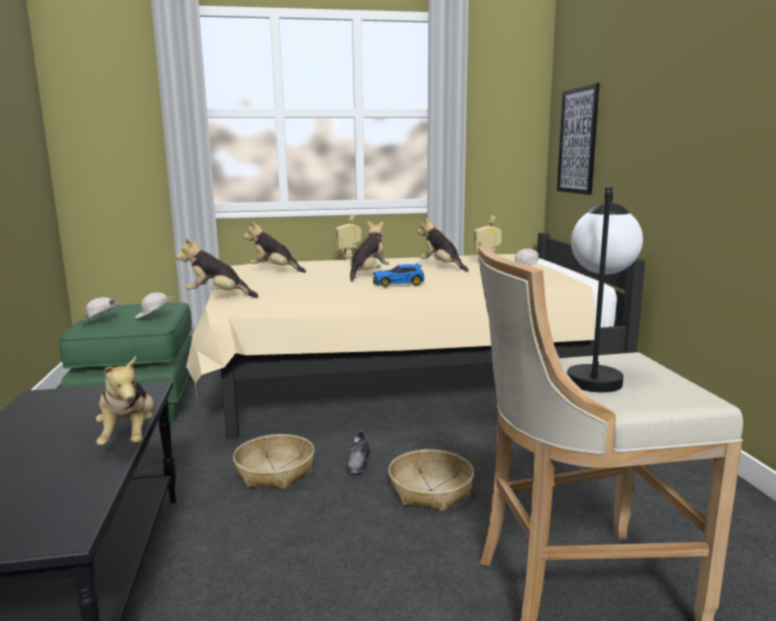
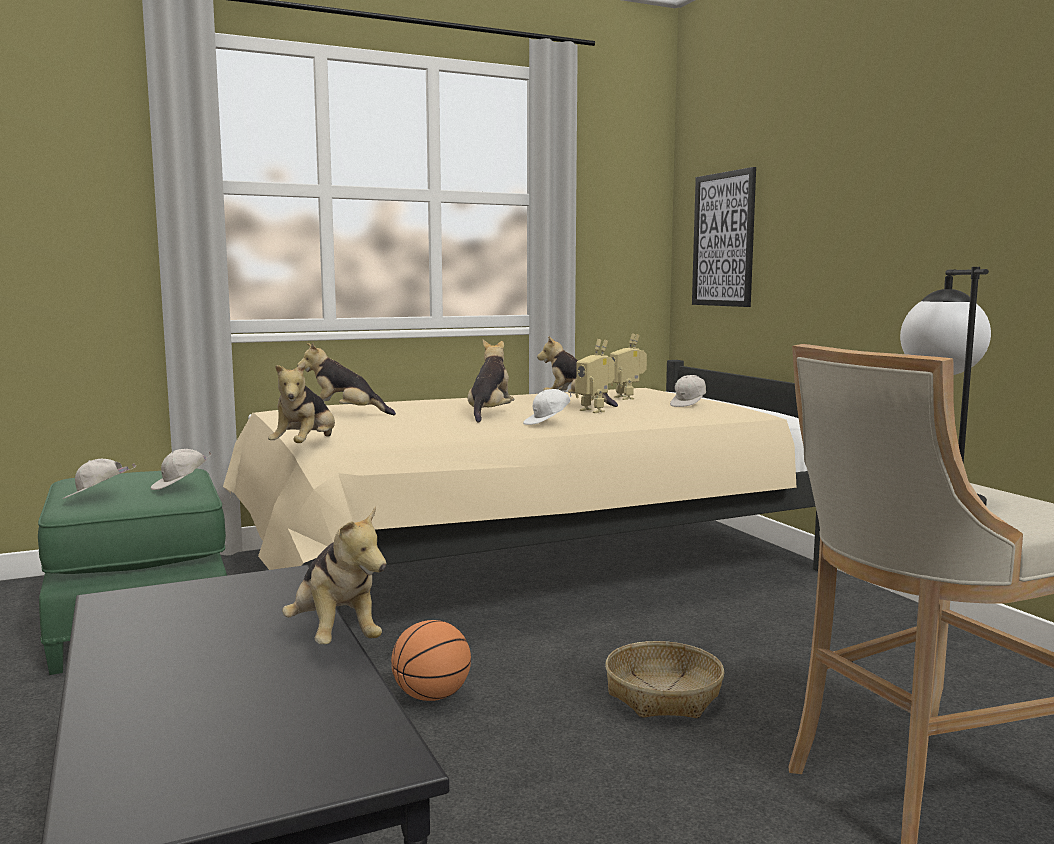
camera: 15 degrees left, 5 degrees down
(217, 296) = (306, 447): plush toy -> plush toy turned 75 degrees counterclockwise
(275, 471) = (432, 697): basket -> basketball
(349, 259) = (431, 398): toy robot -> toy robot (595, 410)
(358, 462) = (541, 672): grey shoe -> none
(399, 283) = (548, 423): toy car -> white cap

